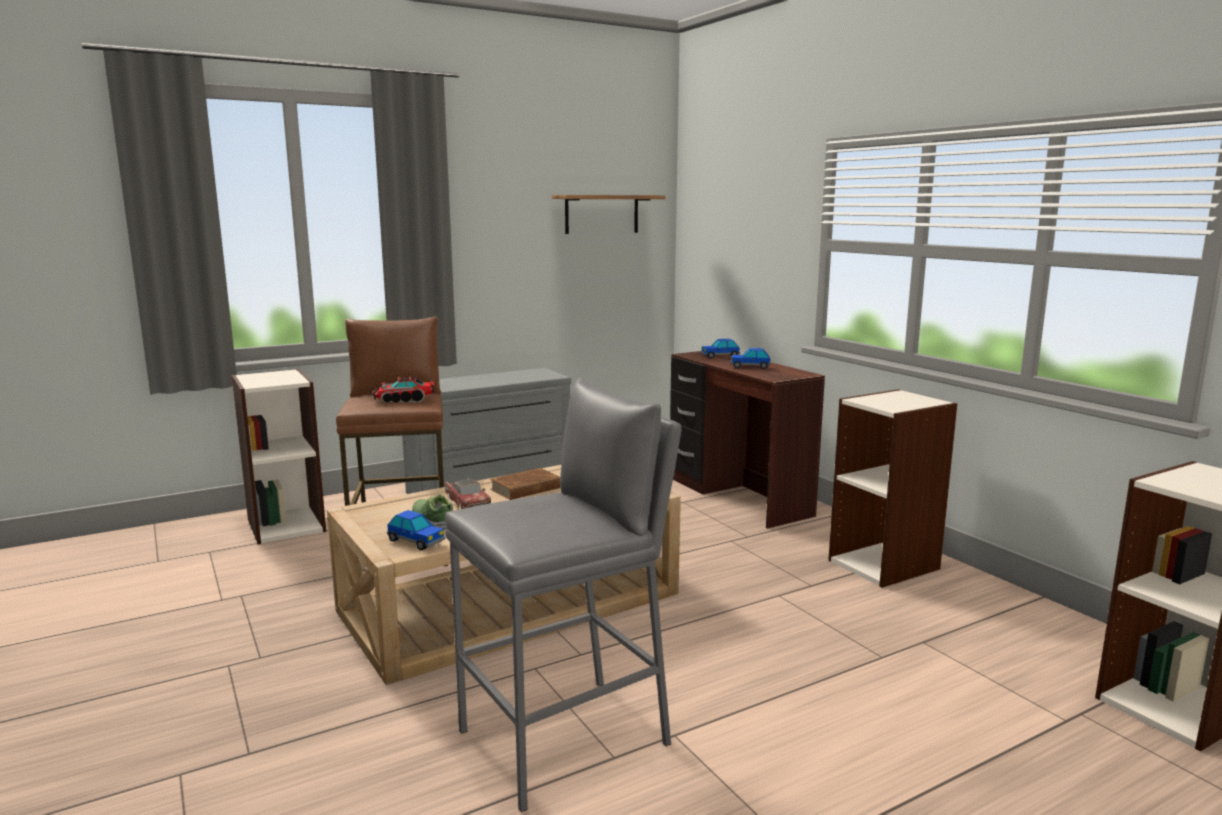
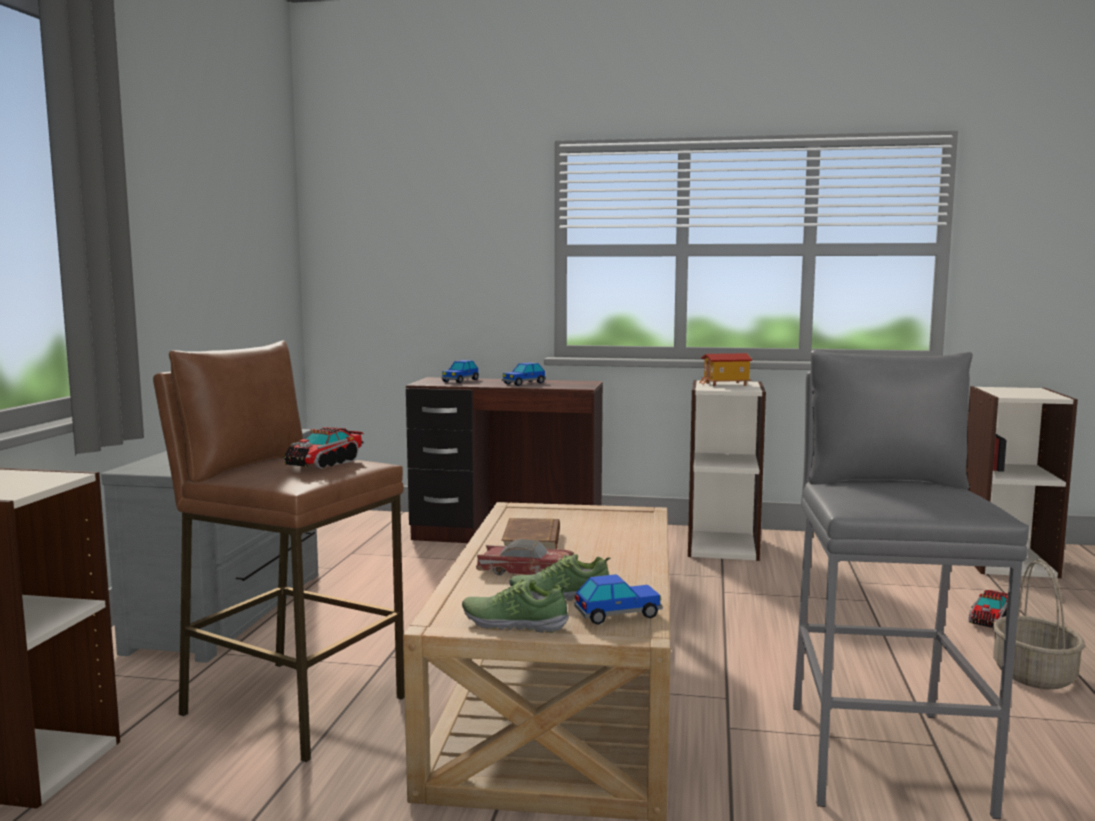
camera: 50 degrees left, 5 degrees down
(370, 524) = (514, 623): none -> shoe
(602, 214) = (248, 218): shelf -> none
(845, 782) = (1035, 675): none -> basket
(899, 399) = (725, 384): none -> toy house
(953, 729) = (989, 620): none -> toy truck

